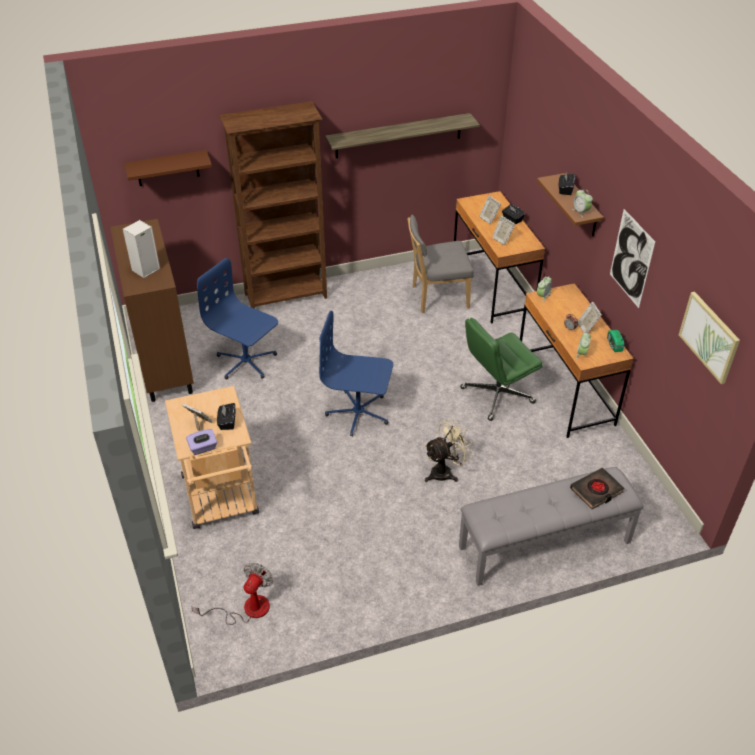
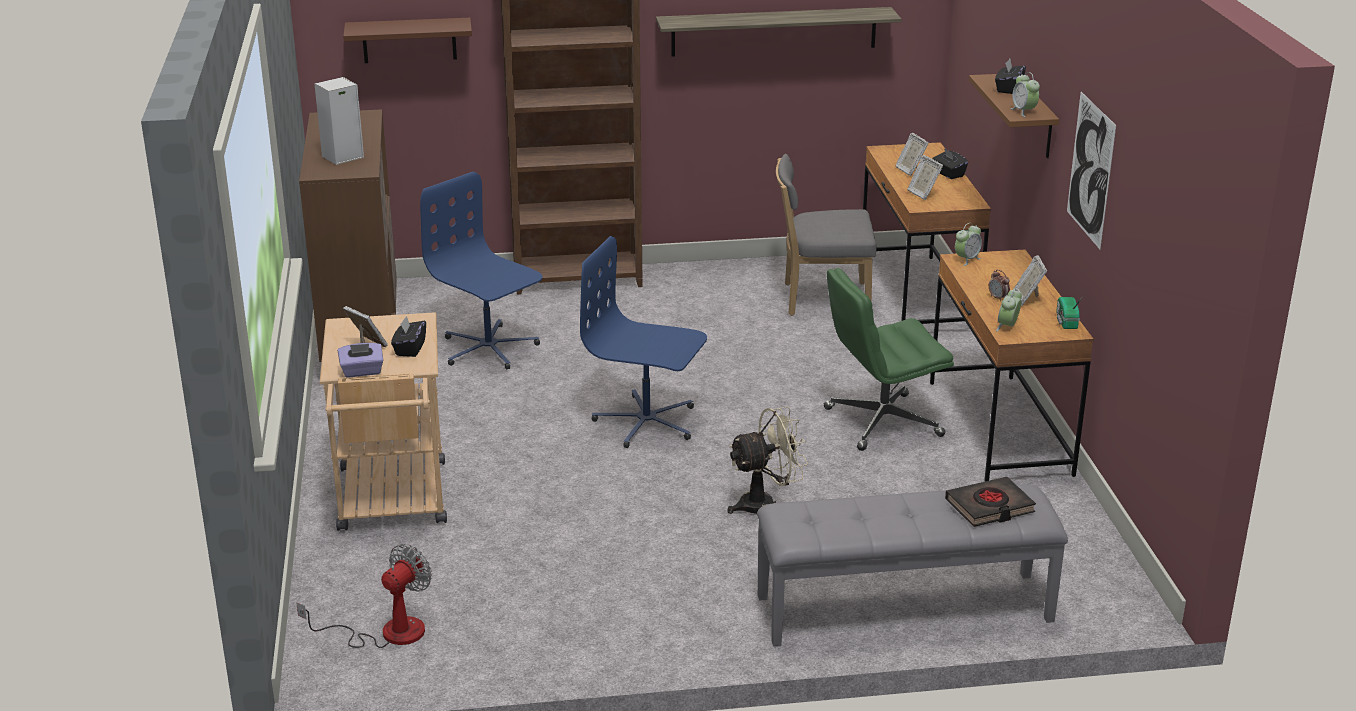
camera: 10 degrees right, 15 degrees down
(709, 337) = (1179, 248): picture -> none

